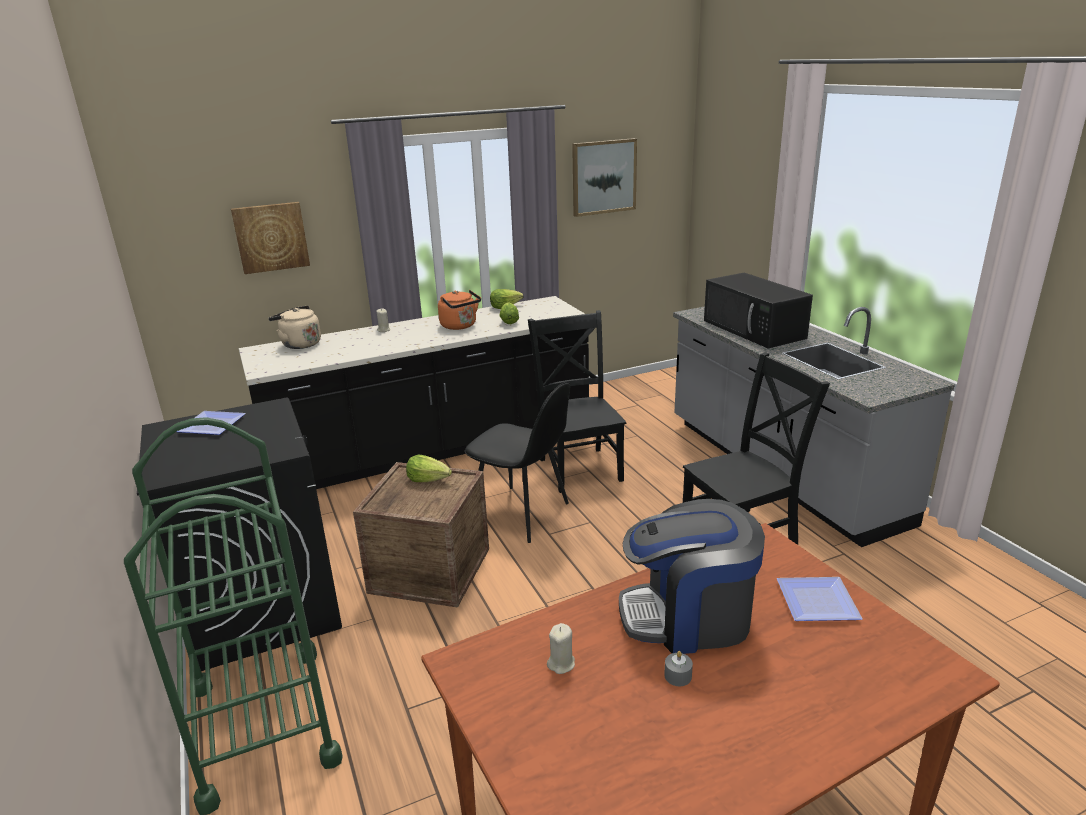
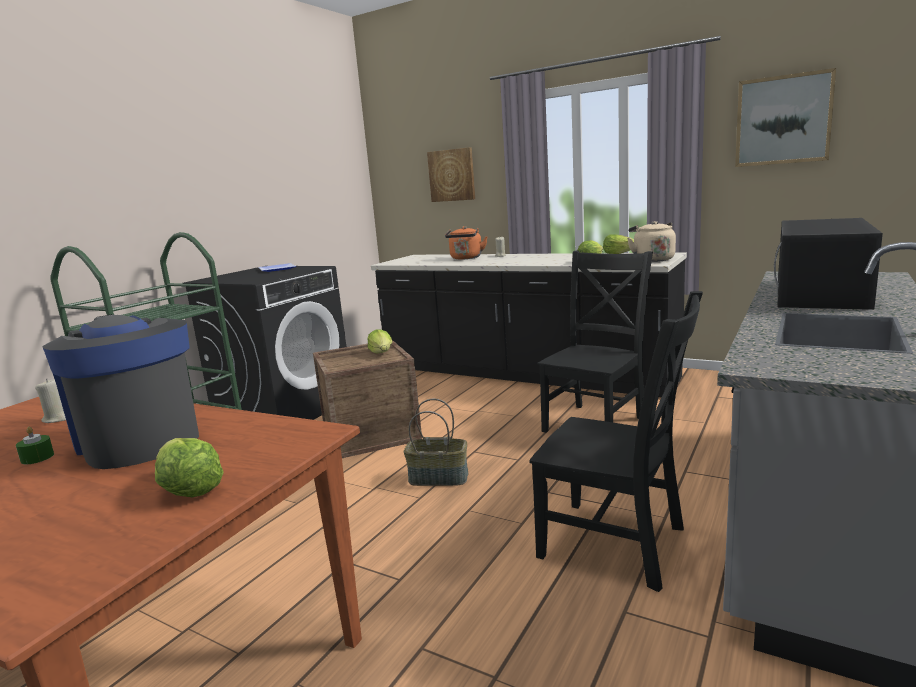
camera: 55 degrees right, 10 degrees down
(299, 344) = (440, 256): beige kettle -> beige kettle (652, 259)
(460, 326) = (550, 259): orange kettle -> orange kettle (466, 258)
(522, 514) = (485, 432): black chair -> none
(571, 566) = (439, 477): none -> basket
(678, 676) = (37, 458): grey candle -> green candle
(820, 603) = (189, 488): plate -> lettuce

